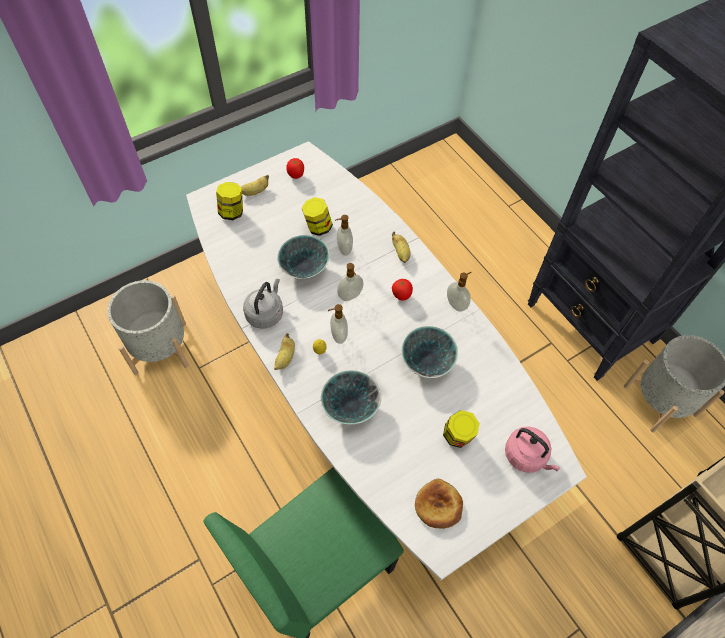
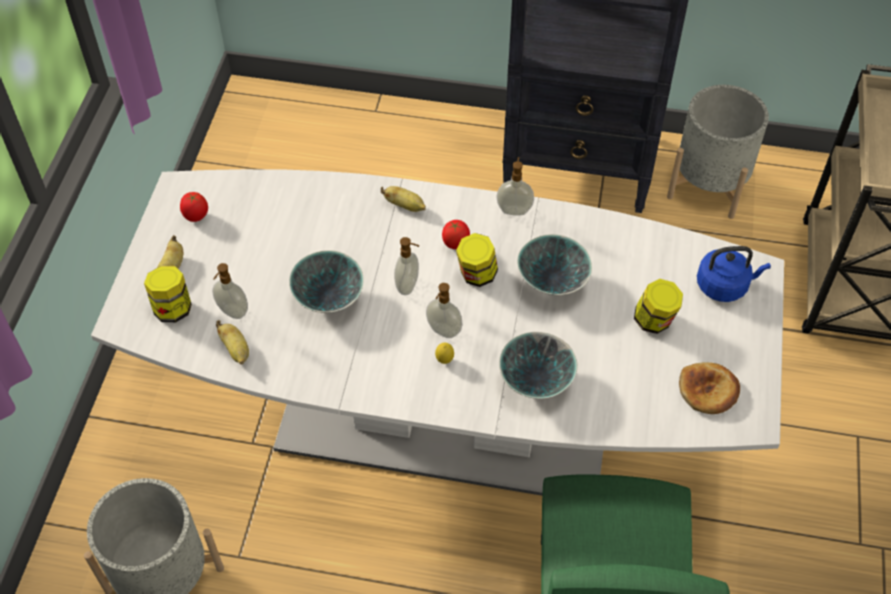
camera: 45 degrees left, 5 degrees down
(265, 313) = (345, 374): grey kettle -> none
(285, 358) = (419, 396): banana -> banana (236, 350)
(318, 227) = (289, 249): jar -> jar (476, 275)
(344, 249) = (343, 248): soap dispenser -> soap dispenser (232, 312)
(527, 456) = (724, 286): pink kettle -> blue kettle

